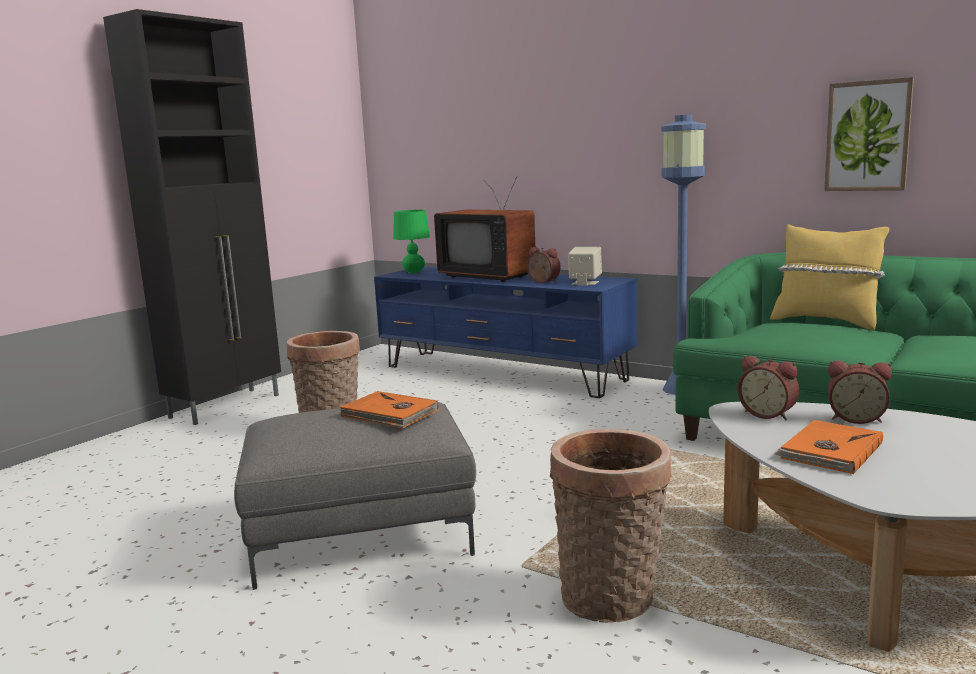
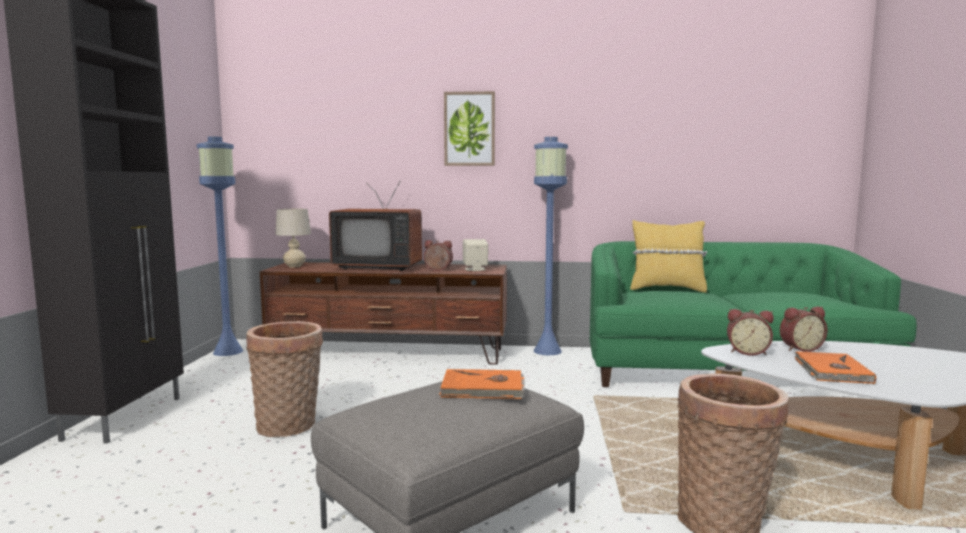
camera: 30 degrees left, 5 degrees down
(360, 356) = (228, 352): none -> blue floor lamp
(413, 272) = (294, 266): green table lamp -> beige table lamp
(503, 373) = (390, 353): blue tv stand -> brown tv stand
(867, 136) = (676, 159): picture -> picture (469, 129)

